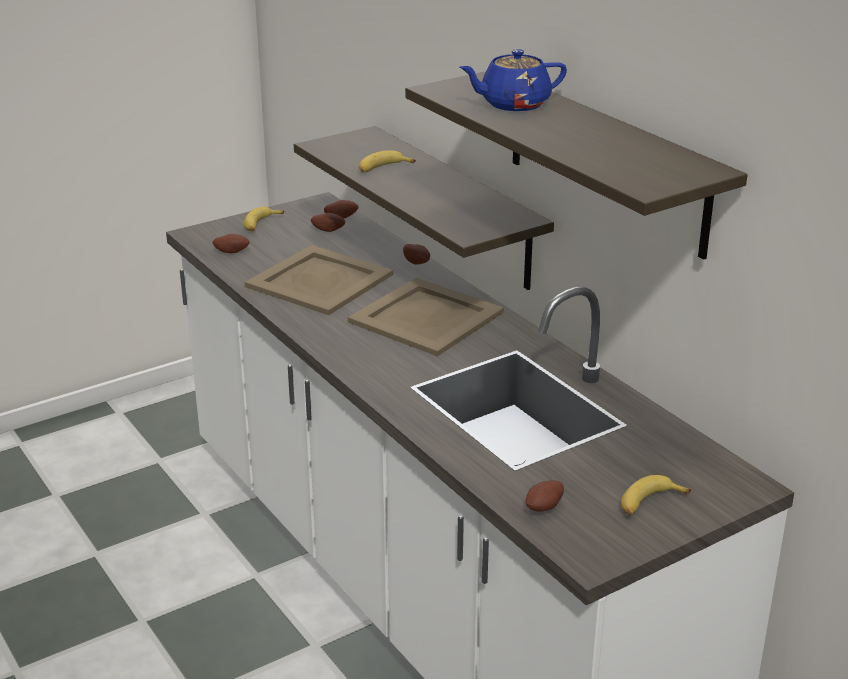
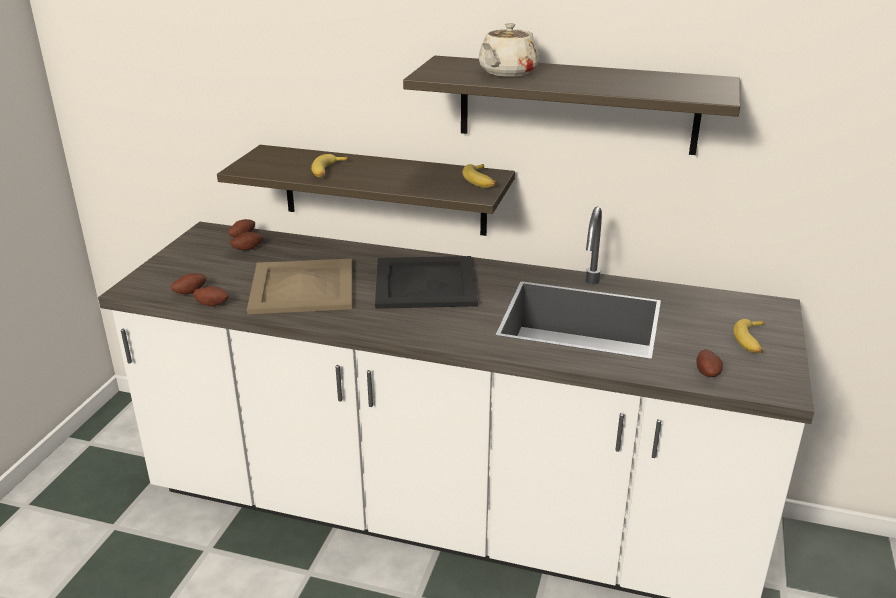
camera: 40 degrees left, 0 degrees up
(261, 225) = (182, 263): banana -> banana (481, 181)
(417, 262) = (355, 248): potato -> potato (212, 304)
(424, 317) = (424, 283): beige tray -> black tray
(513, 104) = (507, 72): blue teapot -> beige teapot

